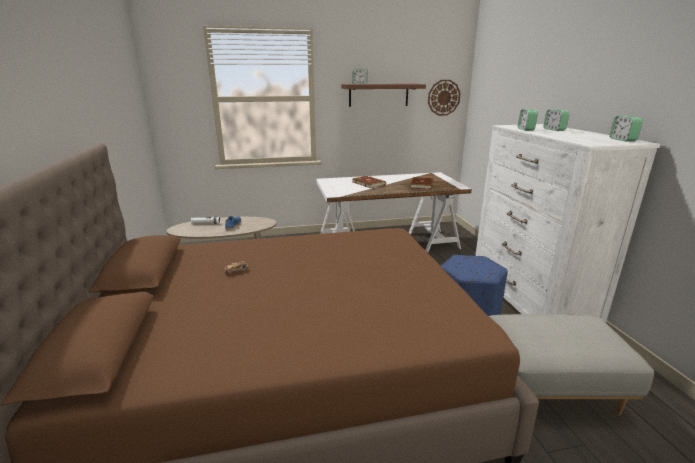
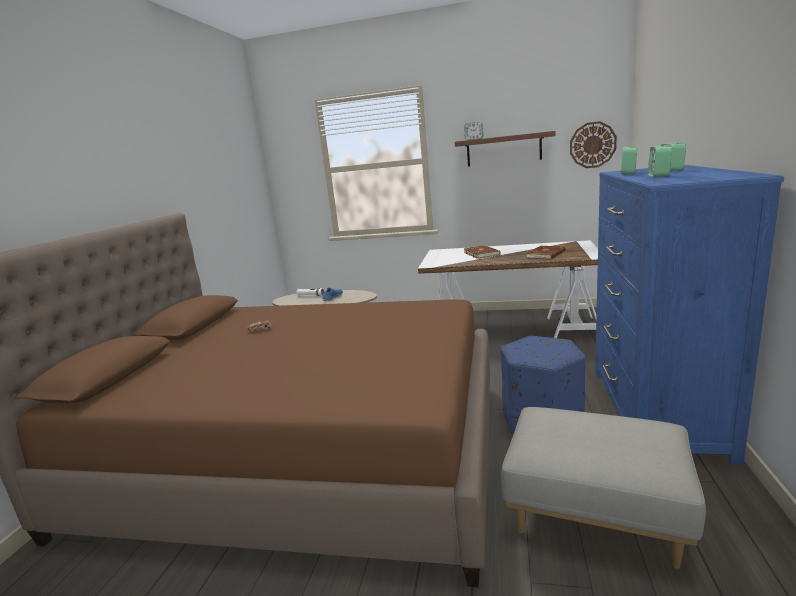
camera: 25 degrees right, 5 degrees down
(529, 301) = (655, 410): white dresser -> blue dresser
(622, 140) = (734, 175): alarm clock -> alarm clock (658, 176)

